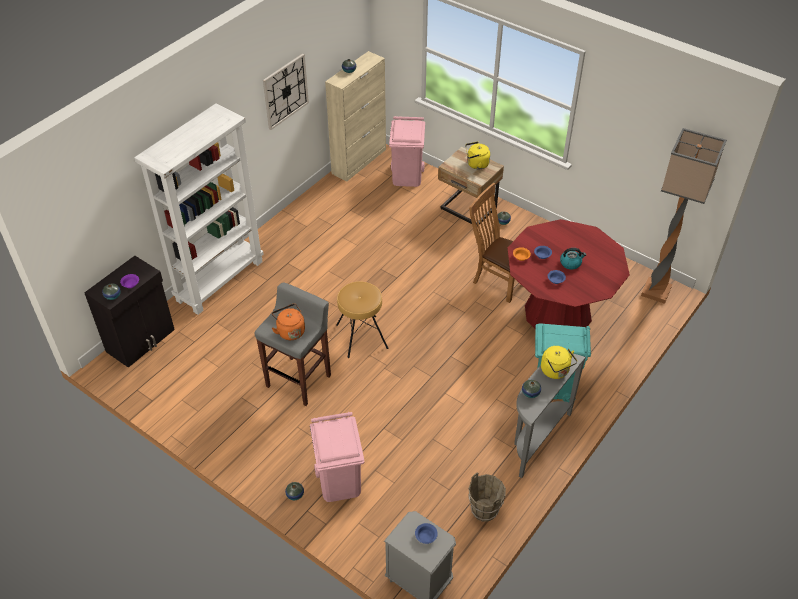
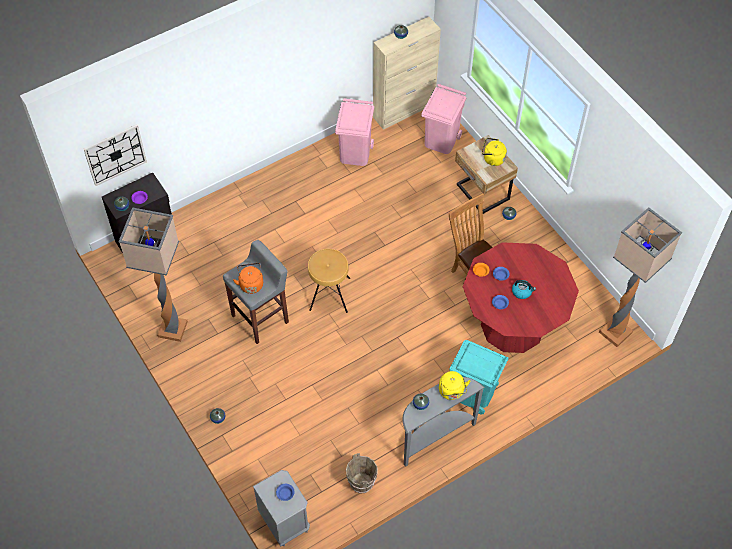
camera: 20 degrees right, 10 degrees up
(204, 418) = (172, 328): none -> floor lamp
(220, 280) = (231, 201): white bookcase -> none
(285, 91) = (327, 49): wall clock -> wall clock (115, 154)
(340, 482) = (257, 420): pink trash can -> pink trash can (355, 153)

